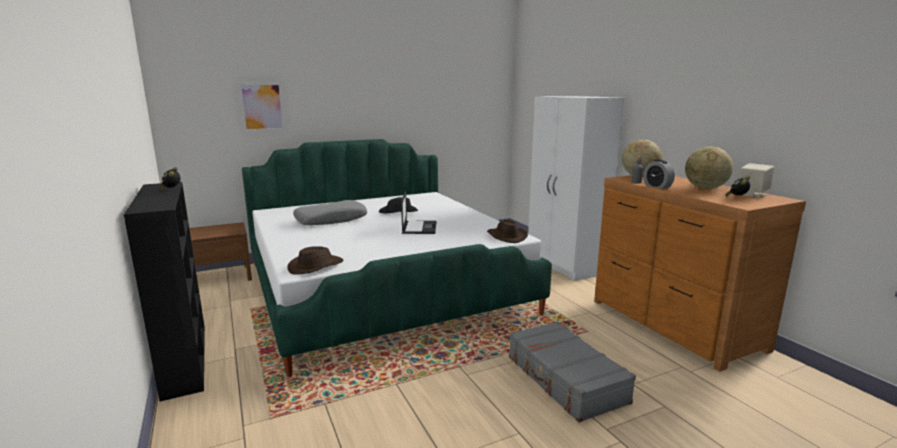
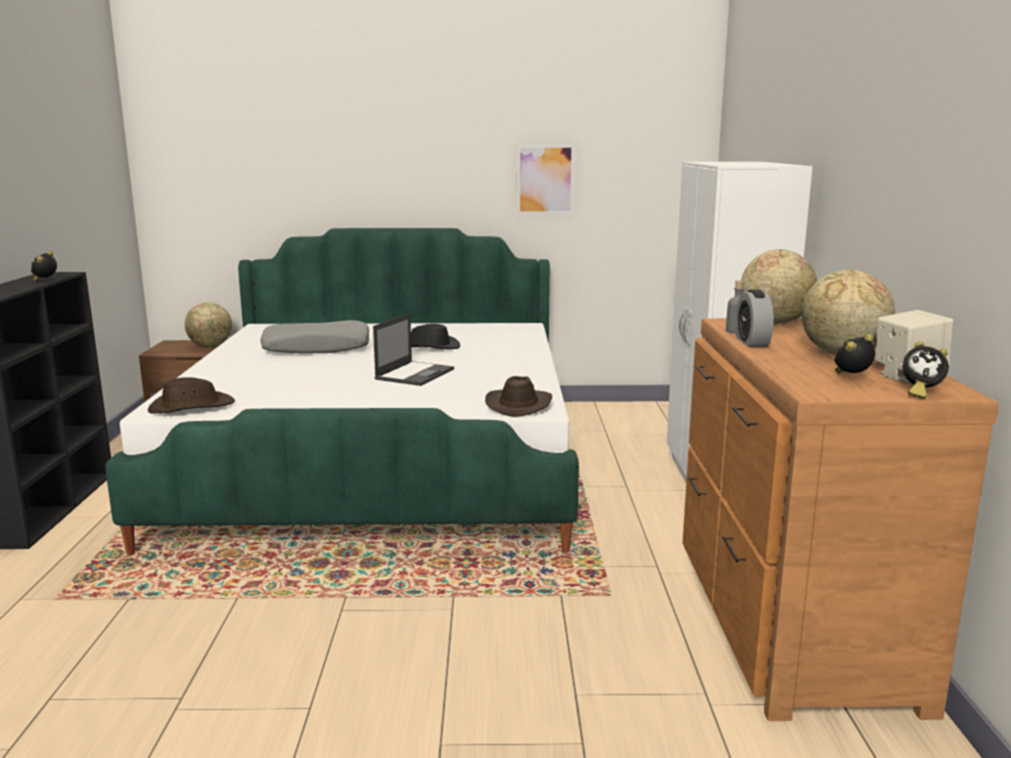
camera: 25 degrees right, 0 degrees up
(226, 228) = (211, 346): none -> globe
(262, 107) = (276, 172): picture -> picture (545, 179)
(565, 380) = (472, 657): grey suitcase -> none
(775, 201) = (919, 393): none -> alarm clock

